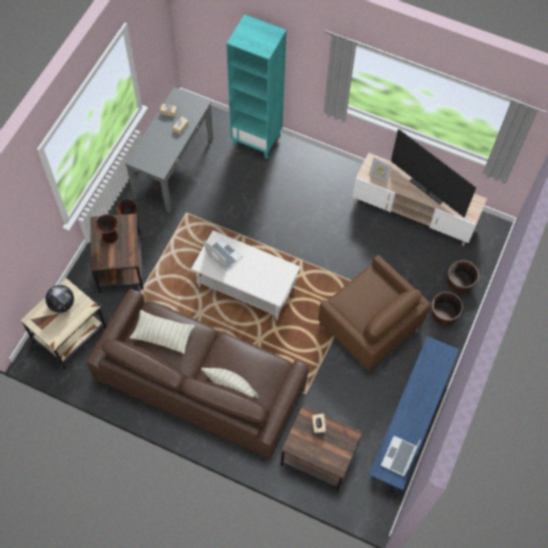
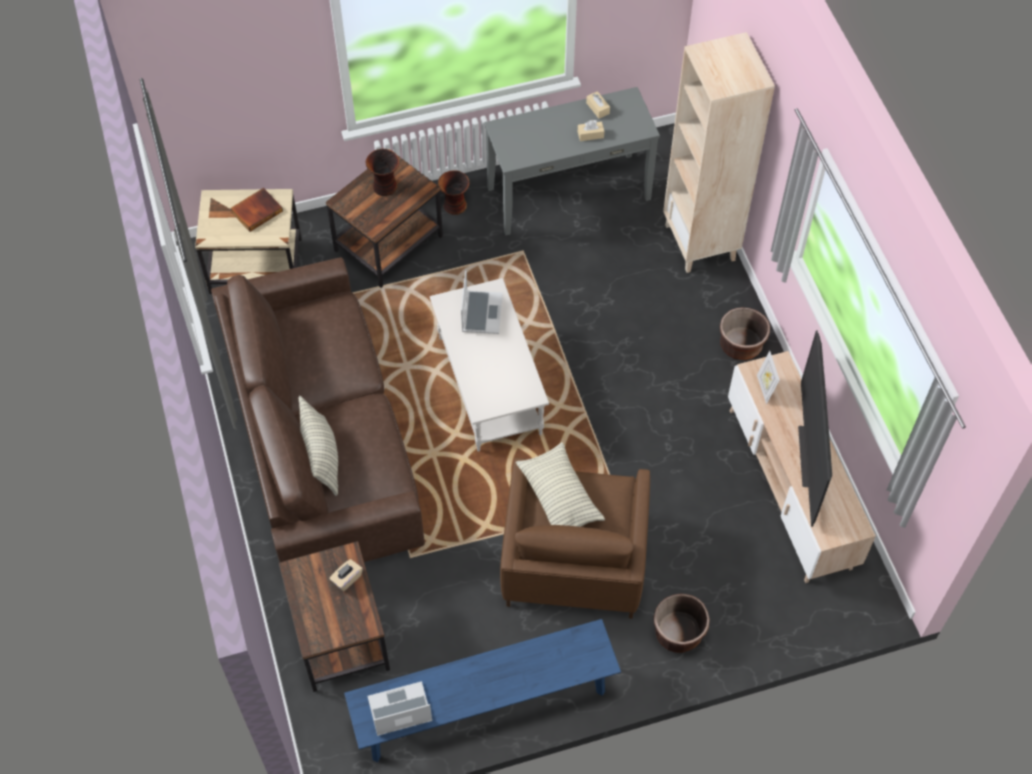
camera: 50 degrees right, 5 degrees down
(62, 304) = (256, 211): globe -> book
(162, 335) = (321, 337): pillow -> pillow (559, 496)
(257, 140) = (700, 243): turquoise bookcase -> beige bookcase
(459, 283) = (745, 618): brown planter -> brown planter (741, 345)

